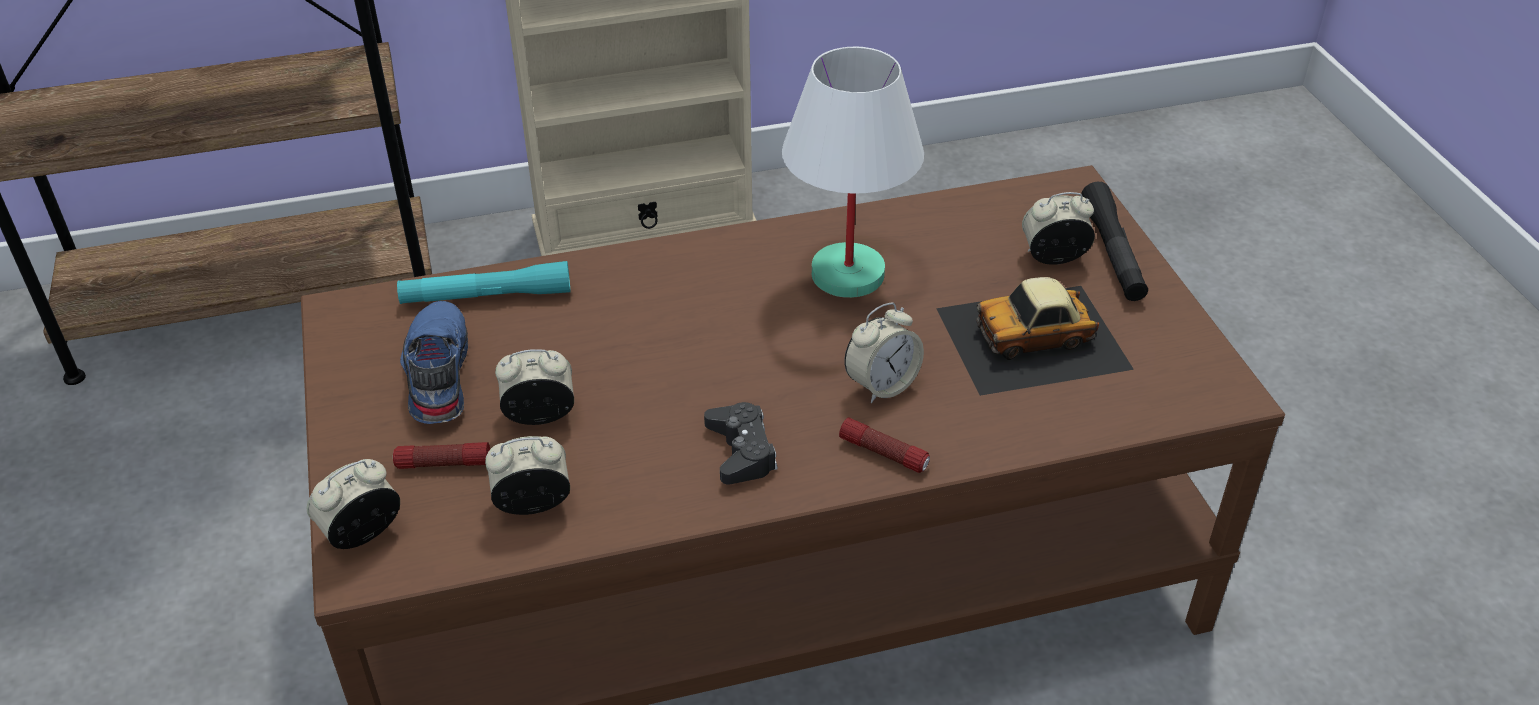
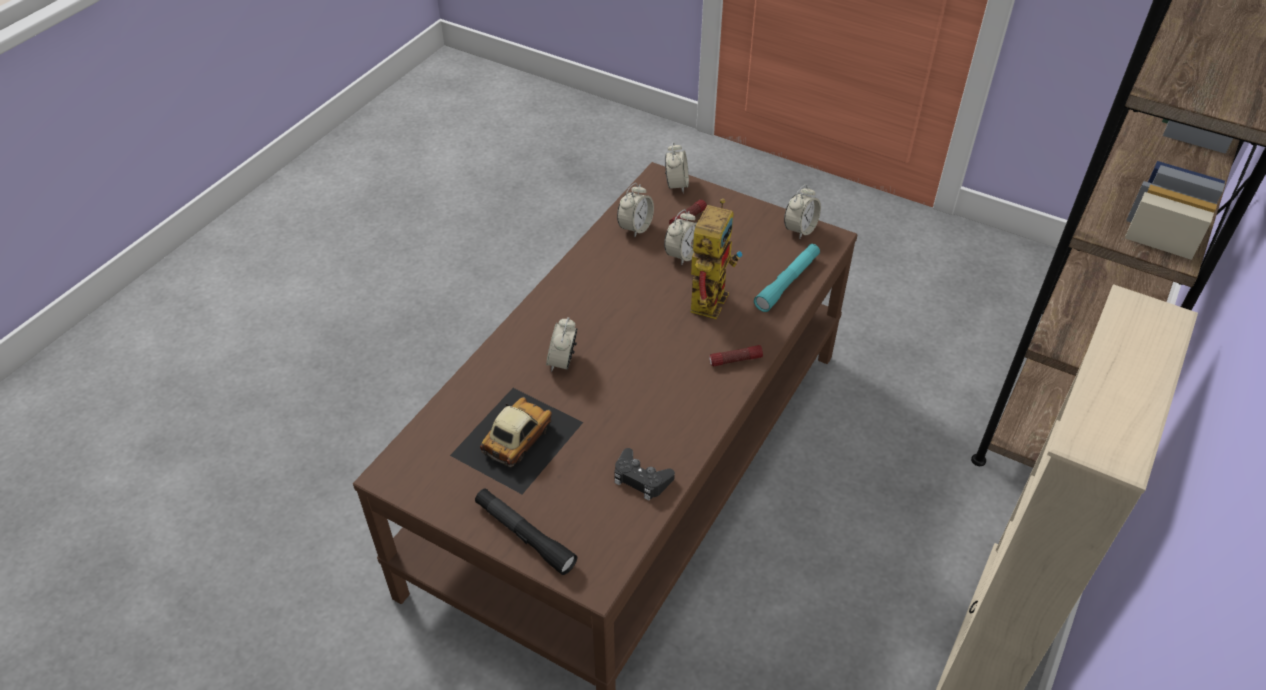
camera: 135 degrees right, 5 degrees up
(435, 373) = (748, 242): blue shoe -> none
(596, 344) = (708, 295): none -> toy robot
(741, 451) = (586, 294): black game controller -> black game controller (641, 479)
(846, 275) = (649, 410): white table lamp -> none
(884, 453) = (527, 331): flashlight -> flashlight (735, 360)
(1054, 258) = (554, 505): alarm clock -> alarm clock (800, 229)

